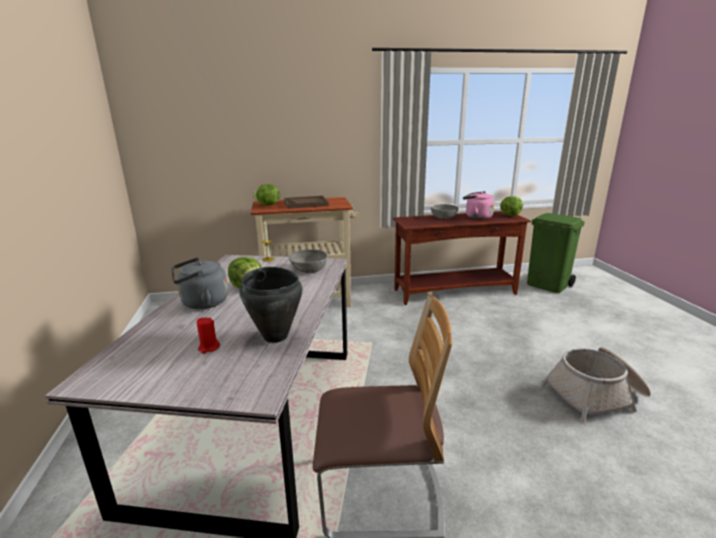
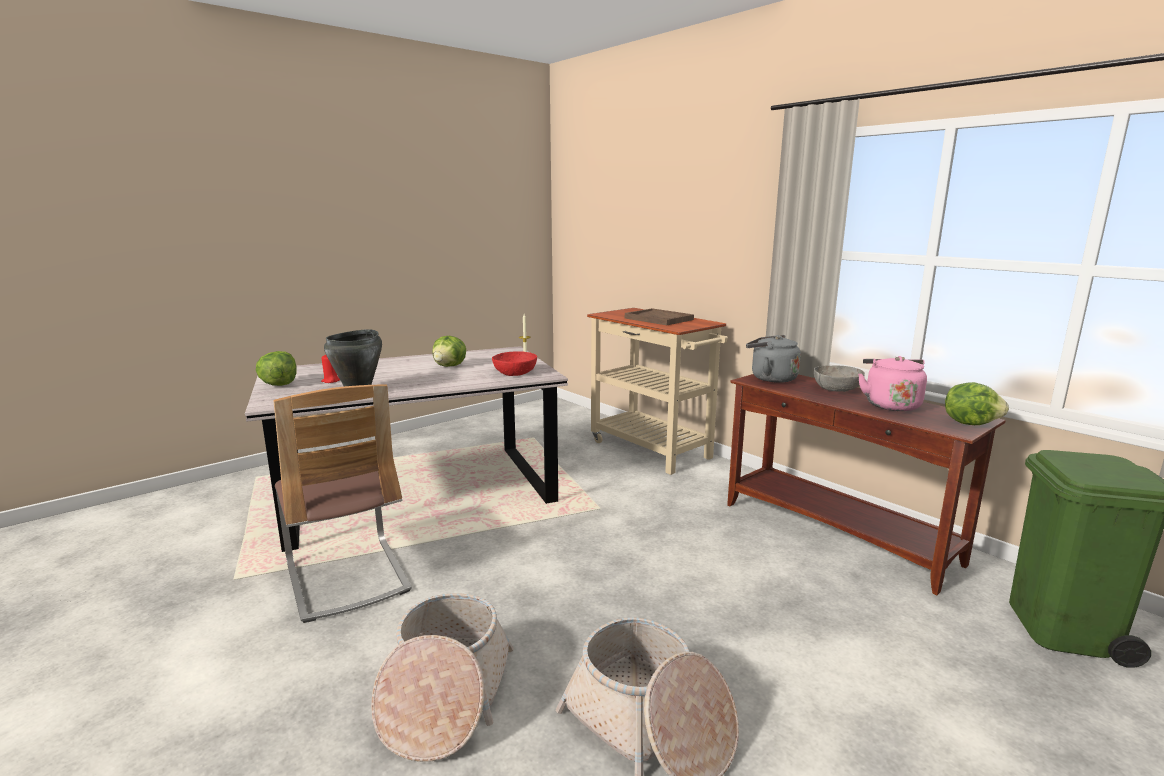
camera: 60 degrees right, 5 degrees down
(202, 303) = (405, 363): grey kettle -> grey kettle (770, 378)
(267, 205) = (625, 312): lettuce -> lettuce (279, 384)
(309, 270) = (514, 373): grey bowl -> red bowl
(562, 465) = (445, 696): none -> basket

